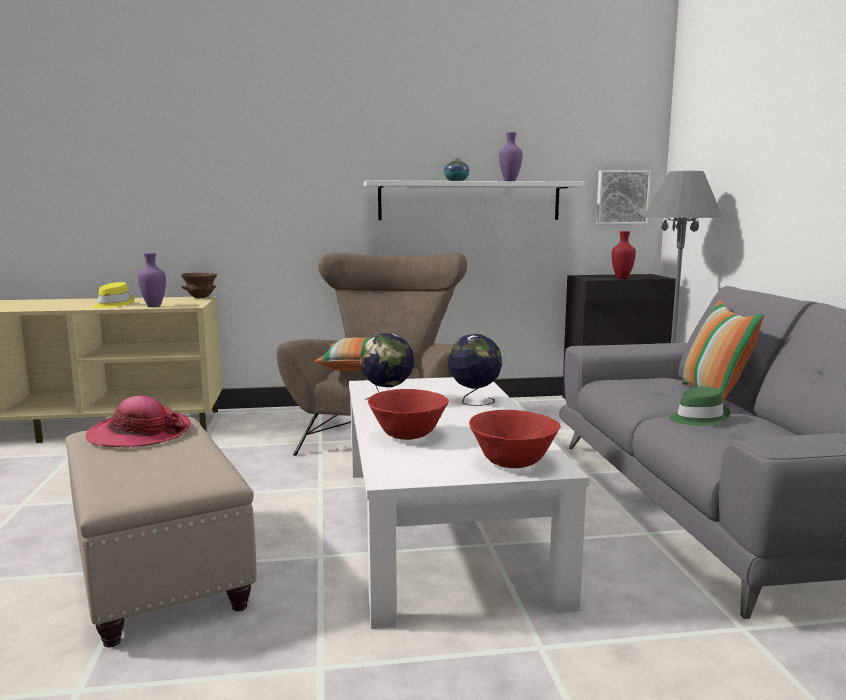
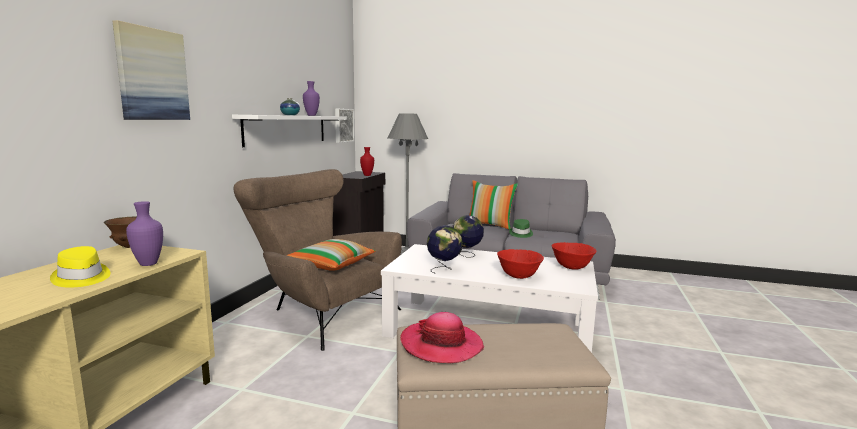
camera: 65 degrees left, 0 degrees up
(257, 144) = (152, 74): none -> picture

